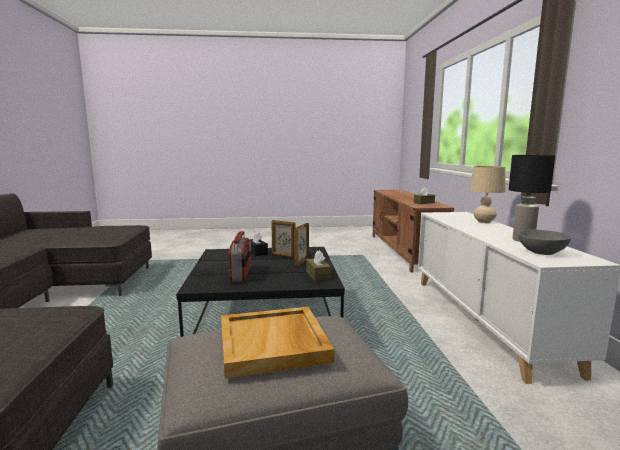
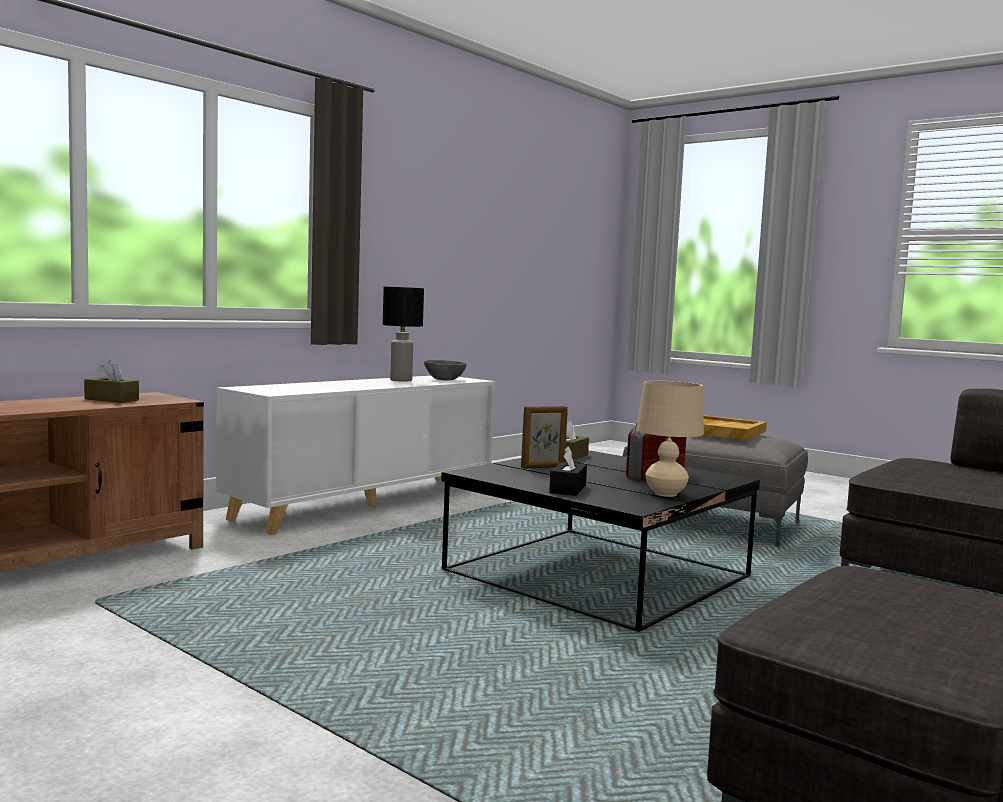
camera: 135 degrees left, 5 degrees down
(283, 256) = (545, 476): picture frame -> none
(484, 222) = (311, 384): beige table lamp -> beige table lamp (665, 494)

